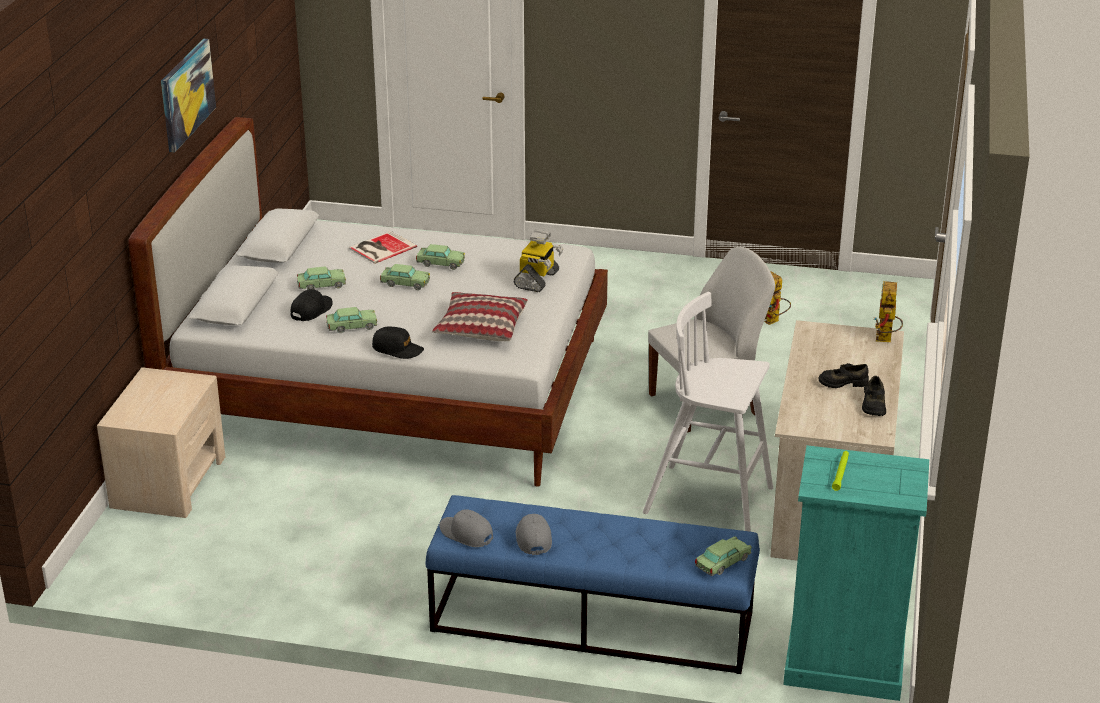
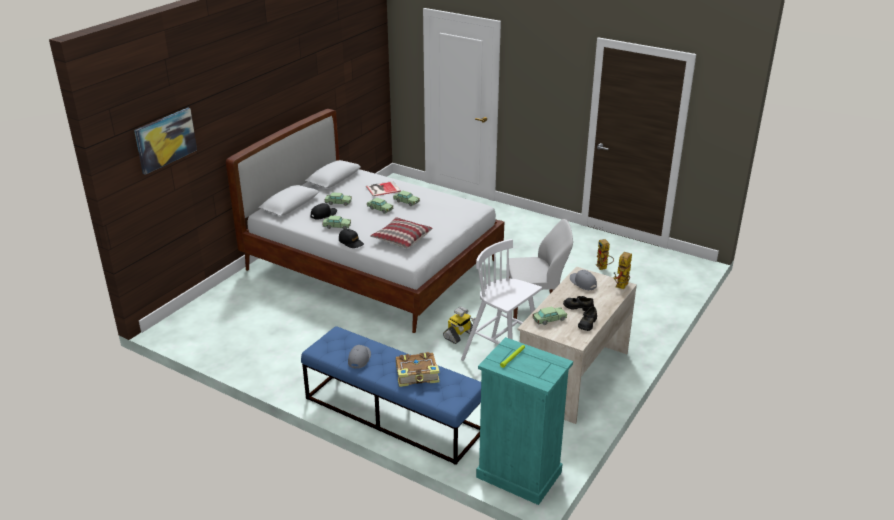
camera: 20 degrees right, 0 degrees up
(169, 481) = (234, 291): beige nightstand -> none
(186, 94) = (285, 90): picture -> picture (165, 140)
(466, 534) = (326, 348): grey cap -> grey cap (582, 283)
(537, 280) = (450, 219): toy robot -> toy robot (459, 335)
(644, 543) = (417, 375): none -> book
(722, 563) = (453, 397): toy car -> toy car (549, 319)

